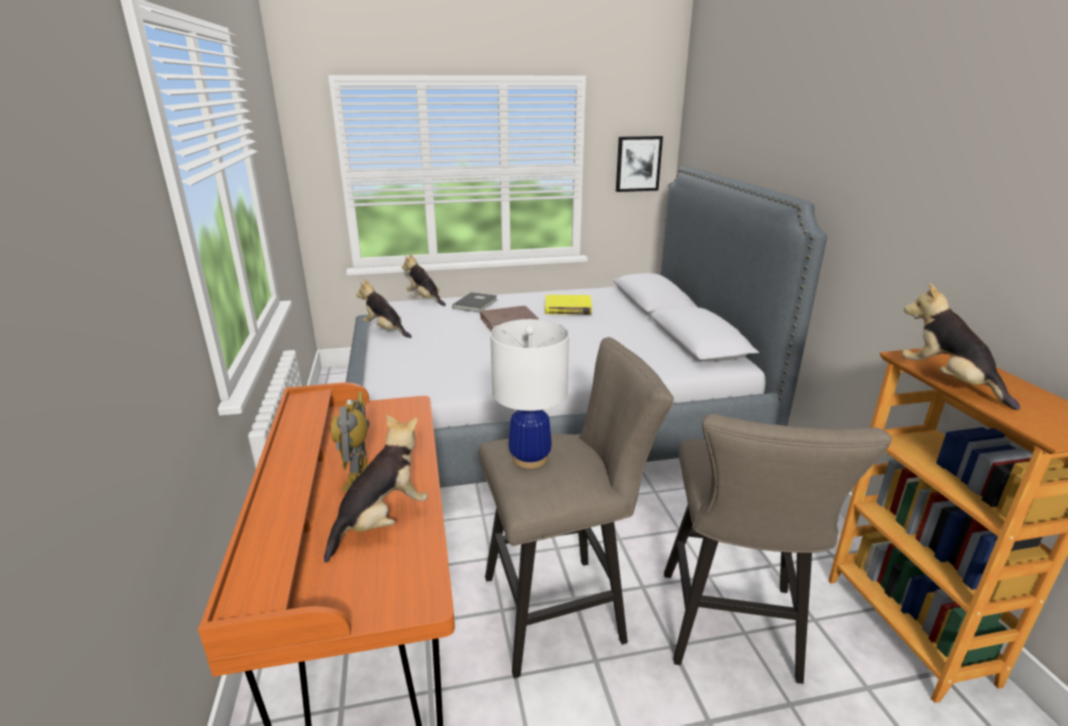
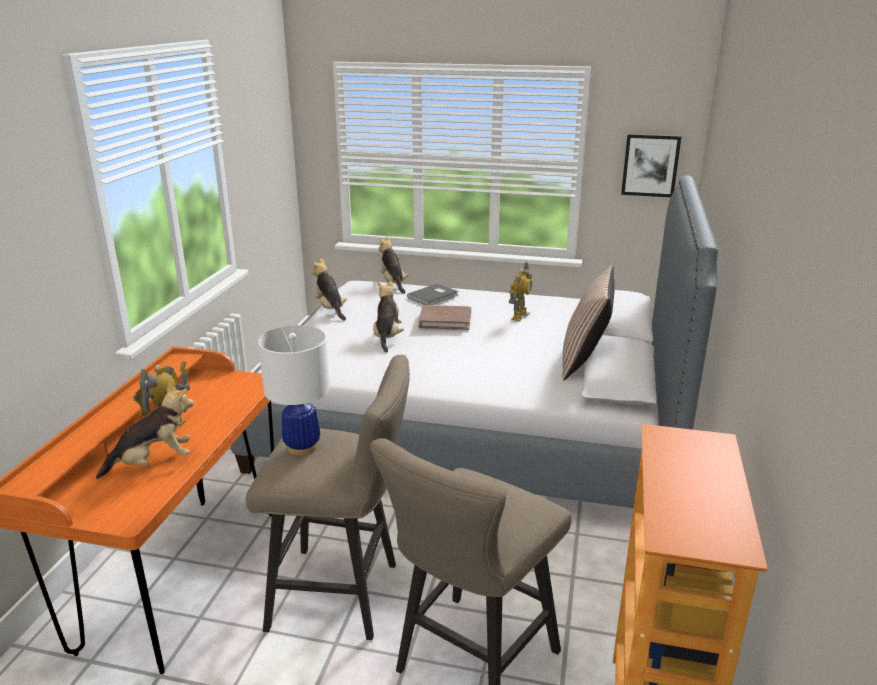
camera: 25 degrees right, 0 degrees up
(568, 308) = (519, 316): yellow book -> toy robot
(659, 333) = (584, 361): none -> pillow
(948, 382) = (657, 467): plush toy -> plush toy (387, 337)

